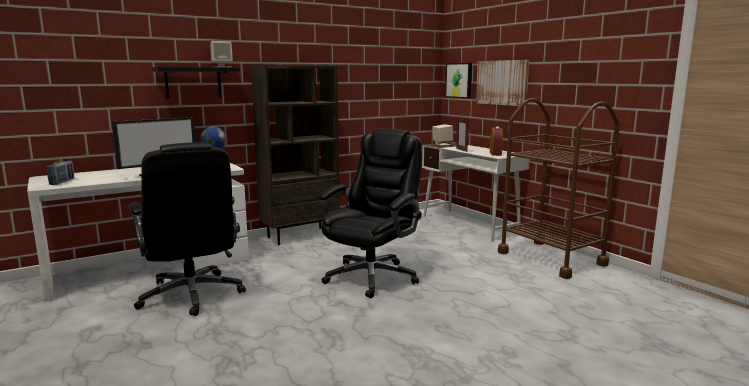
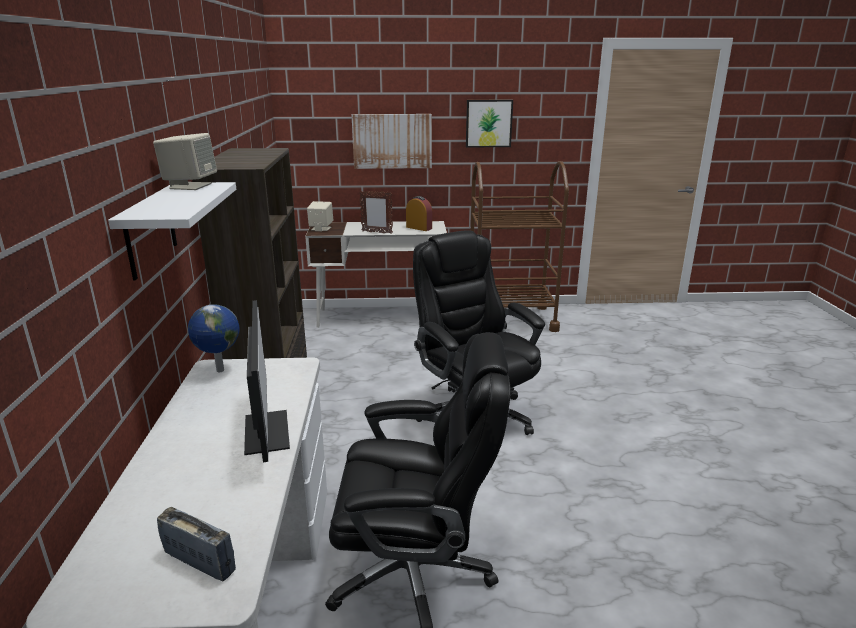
camera: 60 degrees left, 10 degrees up
(193, 82) = (150, 230): black shelf -> white shelf
(459, 80) = (315, 139): picture -> picture (488, 123)

